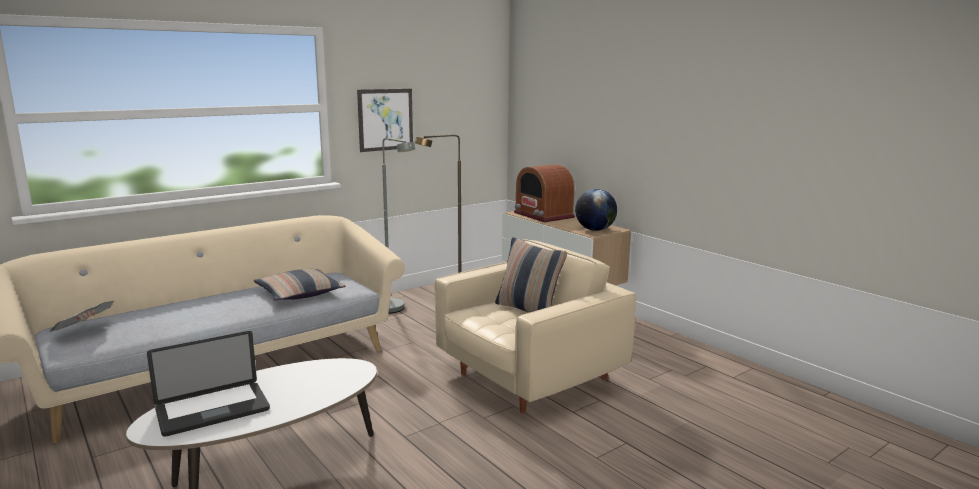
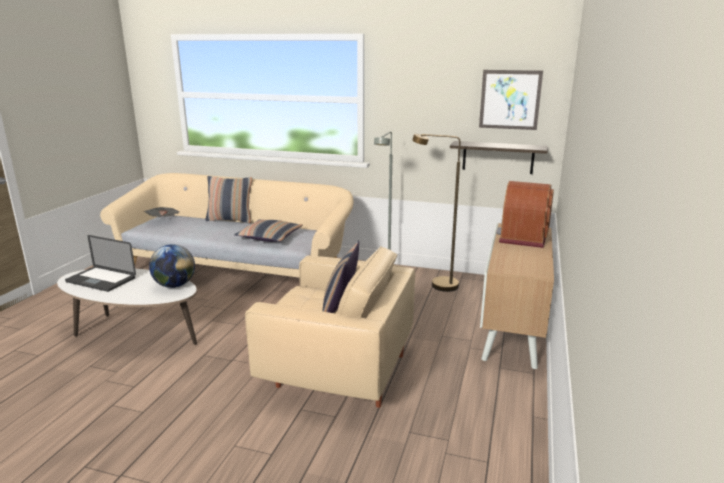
camera: 55 degrees right, 5 degrees up
(189, 298) = (230, 220): none -> pillow
(385, 119) = (416, 115): picture -> picture (510, 99)
(461, 155) = (498, 157): none -> shelf
(595, 230) = (516, 265): globe -> globe (175, 285)

